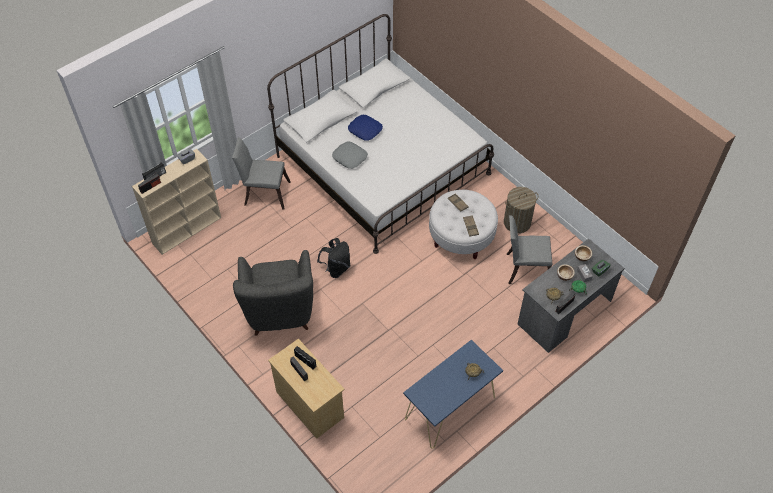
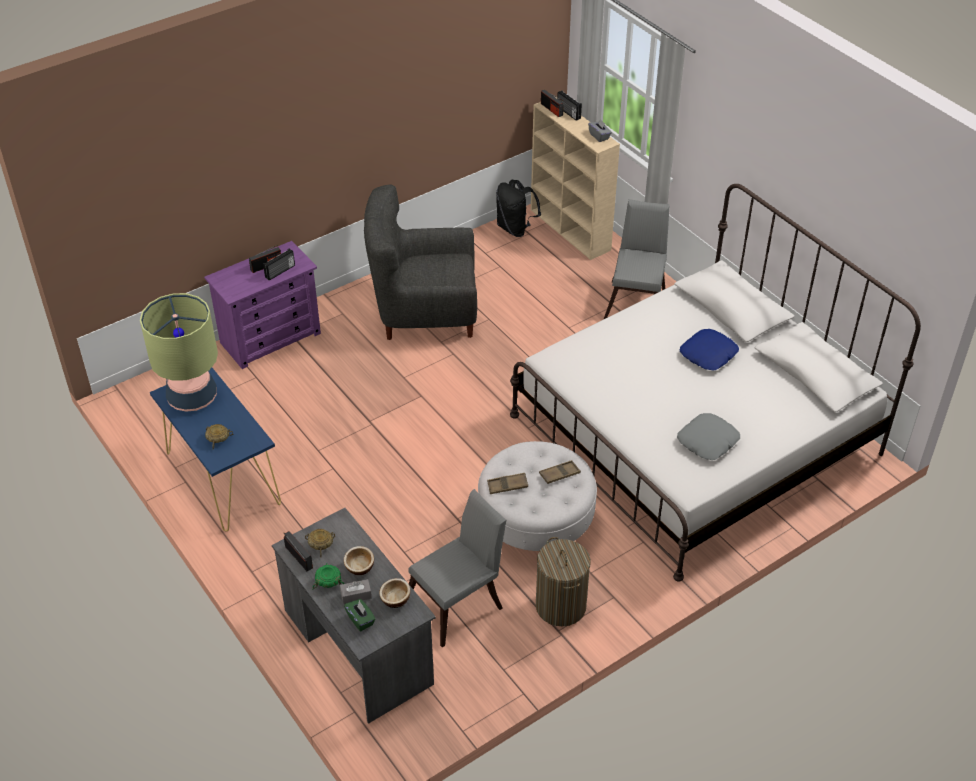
camera: 95 degrees right, 10 degrees down
(309, 404) = (271, 338): beige dresser -> purple dresser
(336, 268) = (487, 371): black backpack -> black backpack (515, 228)
(350, 157) = (647, 334): grey pillow -> grey pillow (708, 441)
(436, 396) = (192, 397): none -> table lamp
(524, 268) = (458, 603): grey chair -> grey chair turned 45 degrees clockwise

